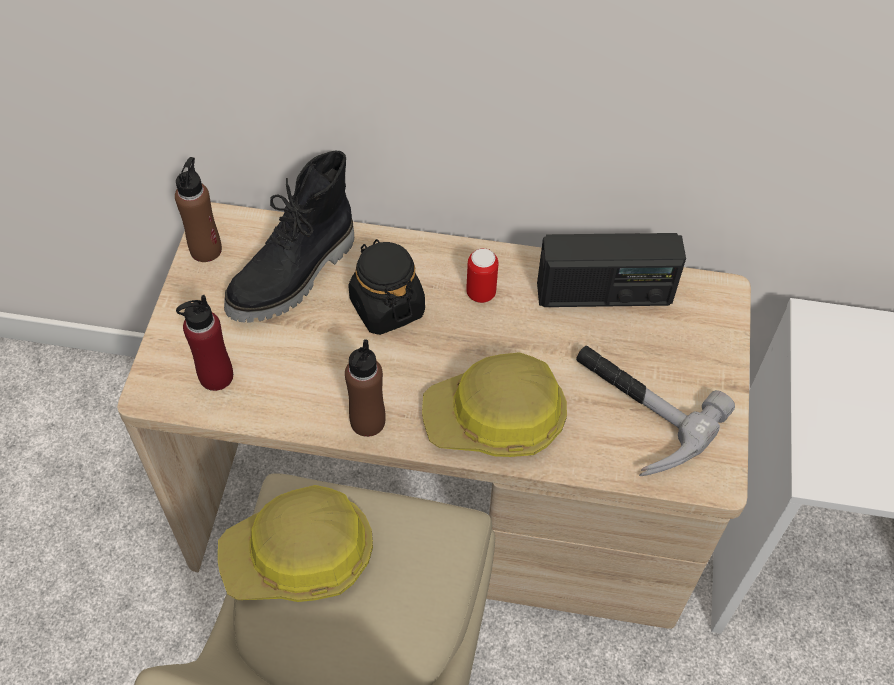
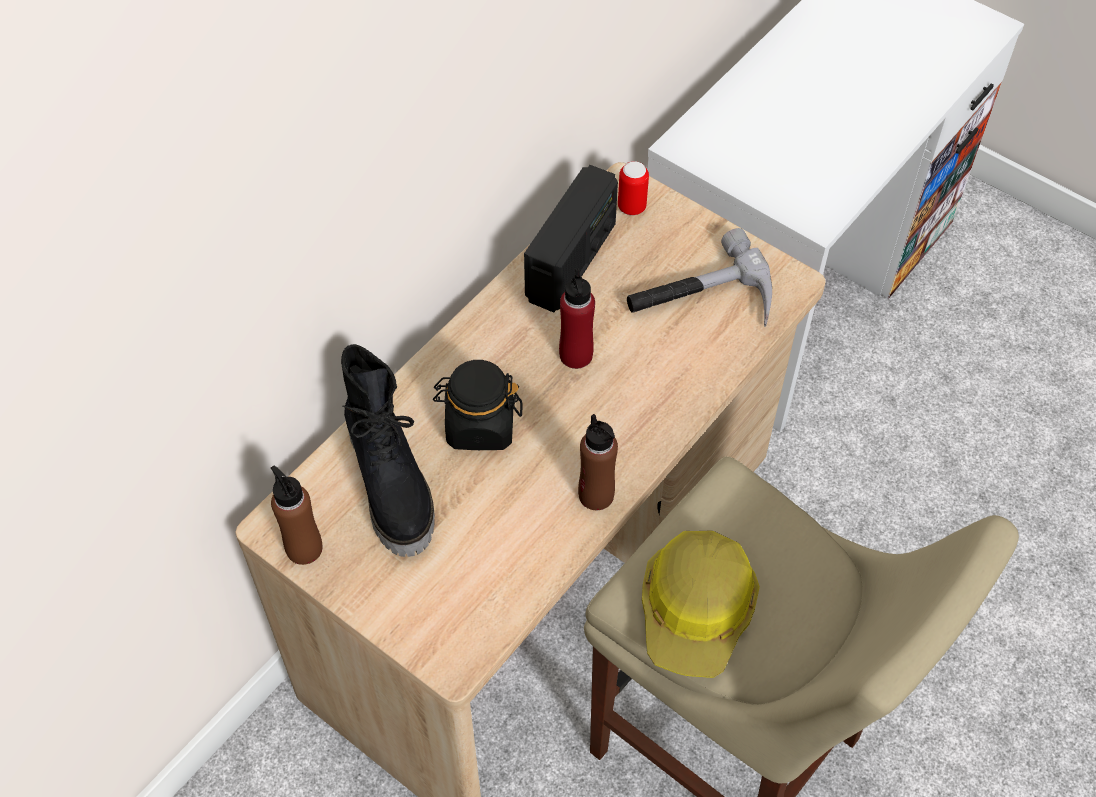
camera: 60 degrees left, 0 degrees up
(216, 376) = (469, 598): red bottle -> red bottle (576, 355)
(481, 293) = (512, 348): can -> can (631, 207)
(496, 419) = (651, 399): hard hat -> none

